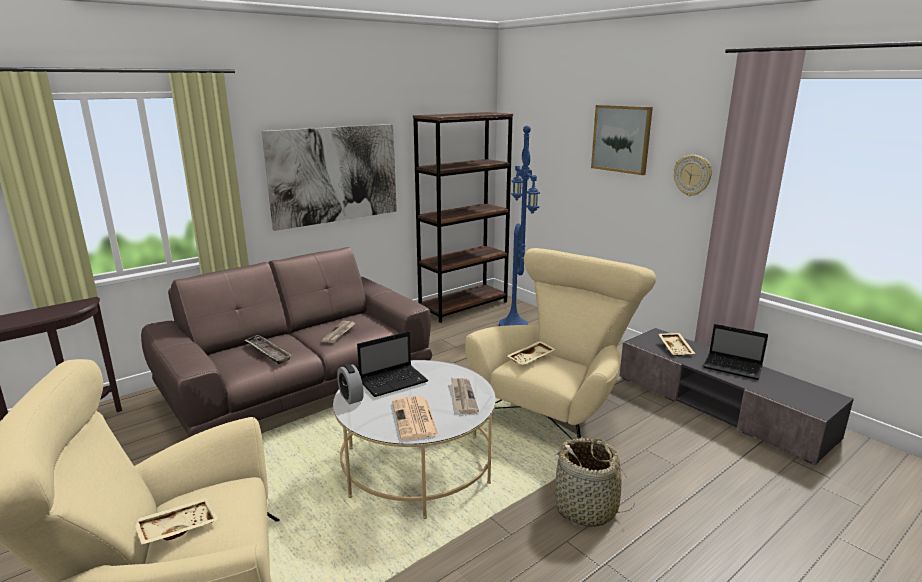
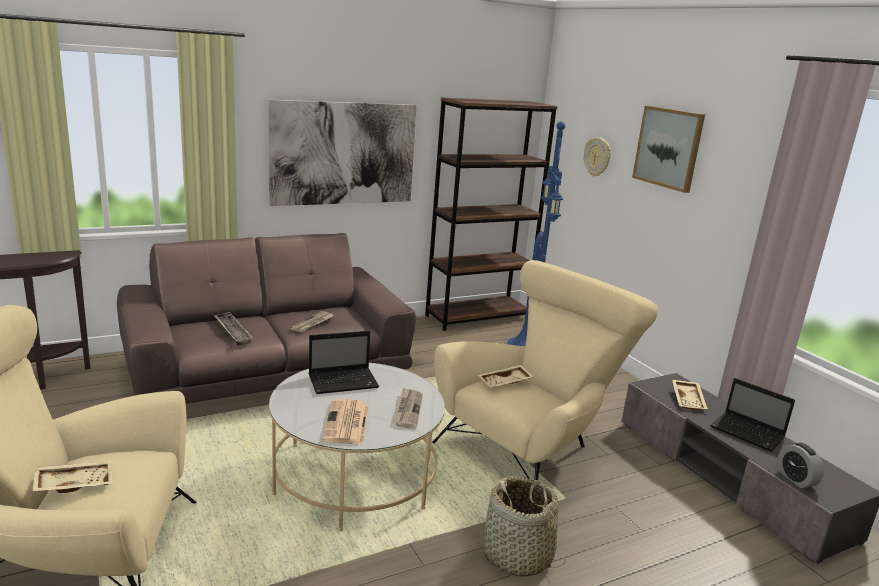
camera: 10 degrees right, 0 degrees up
(351, 397) = (292, 390): alarm clock -> alarm clock (796, 479)
(692, 175) = (739, 200): wall clock -> wall clock (597, 157)

